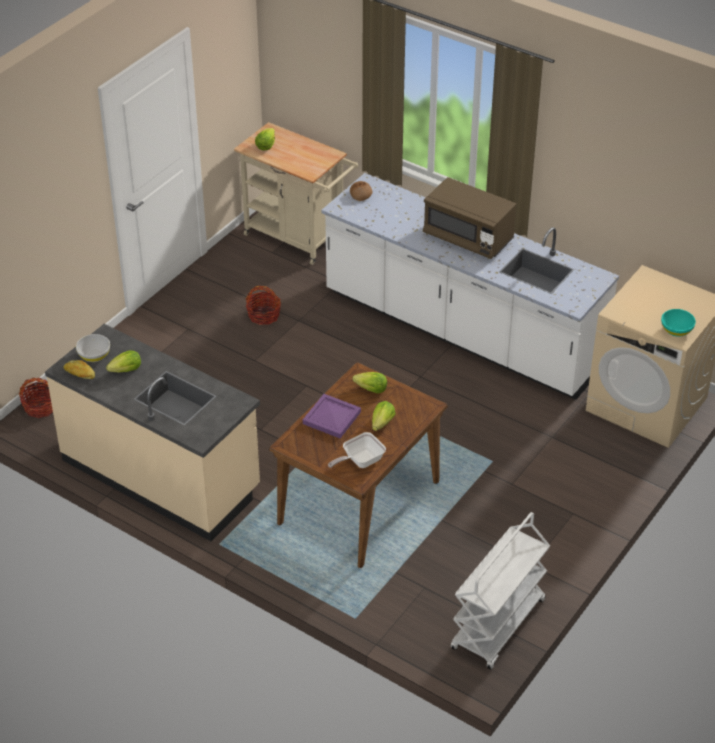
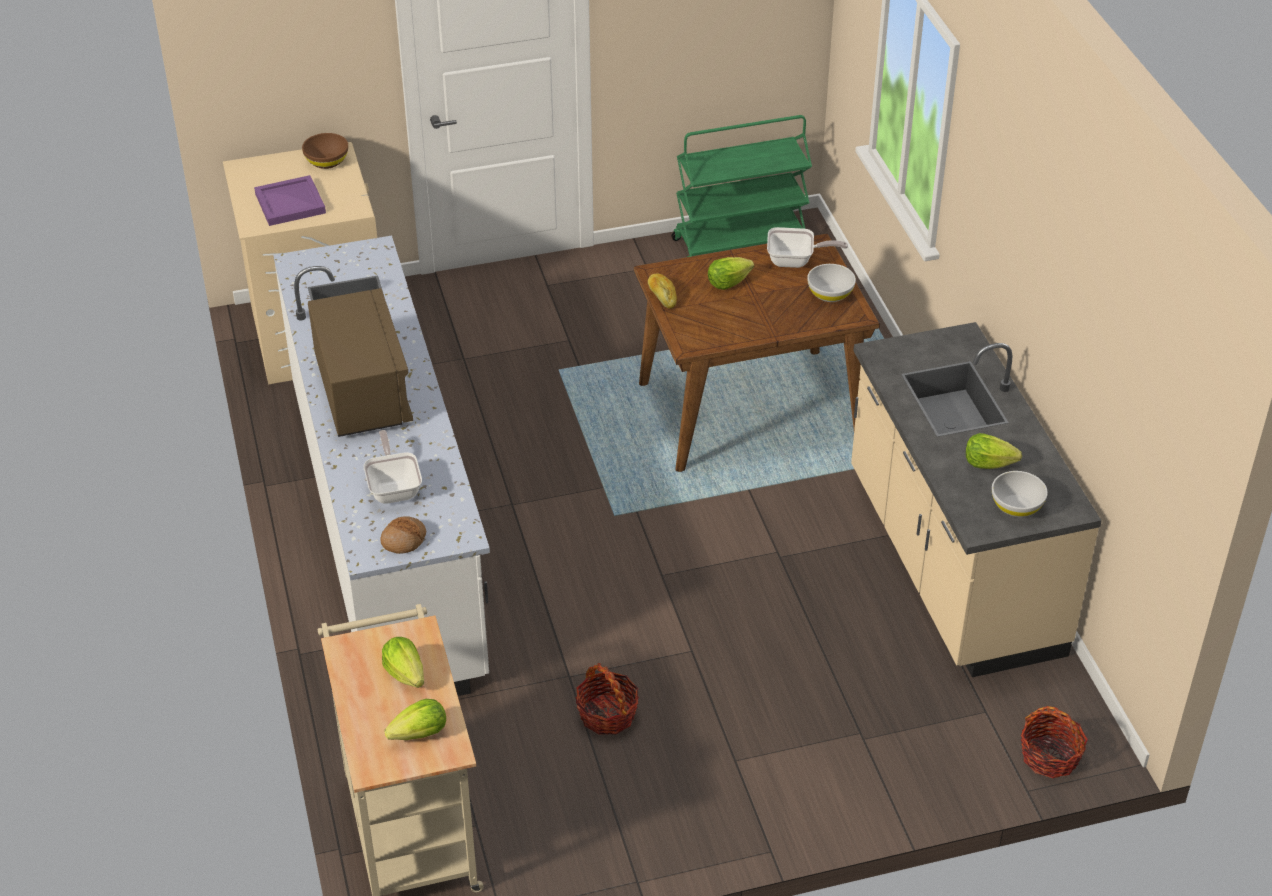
camera: 140 degrees left, 0 degrees up
(79, 374) = (1055, 490): bread -> bread (662, 296)
(316, 450) = (830, 294): none -> white bowl
(331, 418) = (778, 316): purple tray -> purple tray (291, 204)
(371, 389) = (697, 321): lettuce -> lettuce (405, 673)
(394, 209) = (394, 487): none -> frying pan
(498, 626) = (740, 243): white cart -> green cart
(676, 330) = (326, 161): turquoise bowl -> brown bowl

